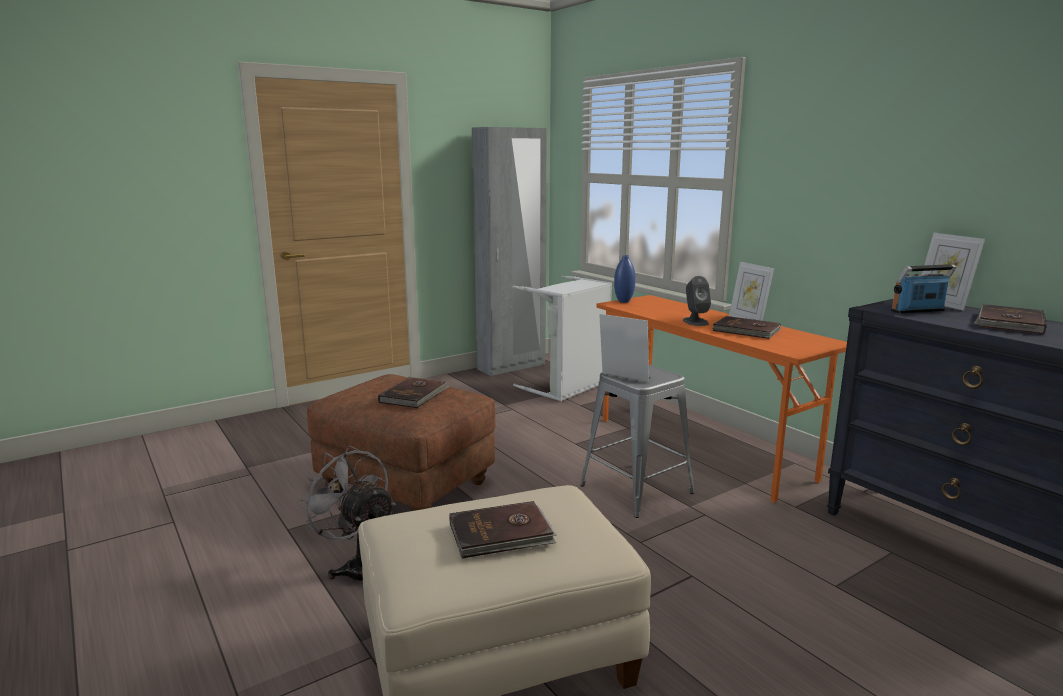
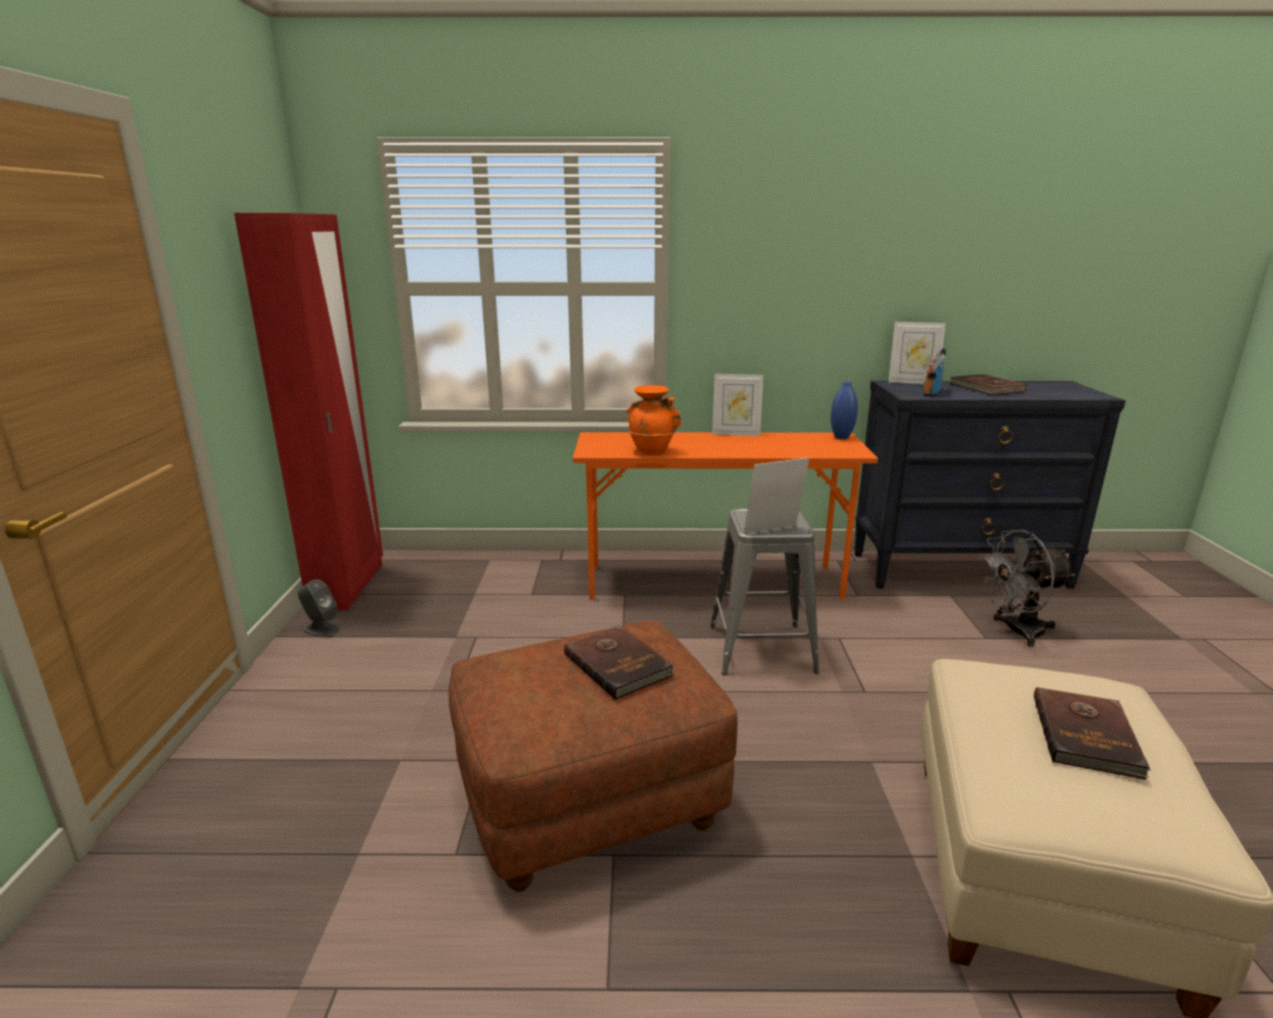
camera: 55 degrees left, 5 degrees up
(359, 566) = (783, 931): grey fan -> grey fan (1016, 631)
(511, 367) = (348, 586): grey wardrobe -> red wardrobe
(568, 387) = (474, 580): grey laundry basket -> none
(624, 301) = (589, 447): blue vase -> blue vase (841, 437)
(650, 312) = (652, 451): none -> orange vase
(695, 322) = (715, 449): grey speaker -> grey speaker (321, 629)
(746, 331) = (771, 445): brown book -> none

